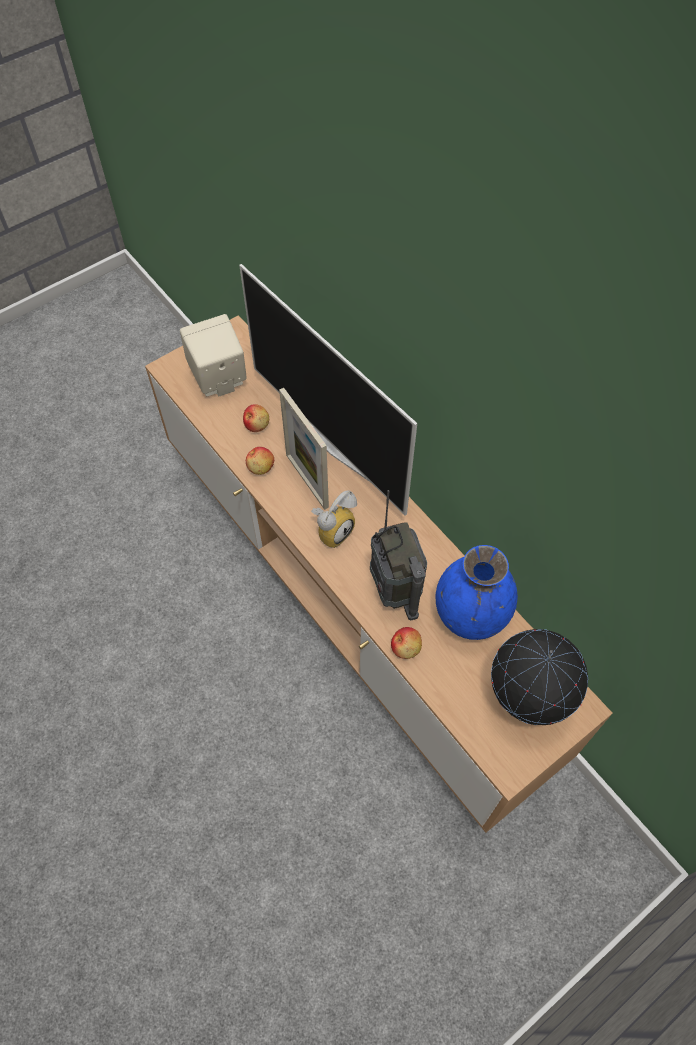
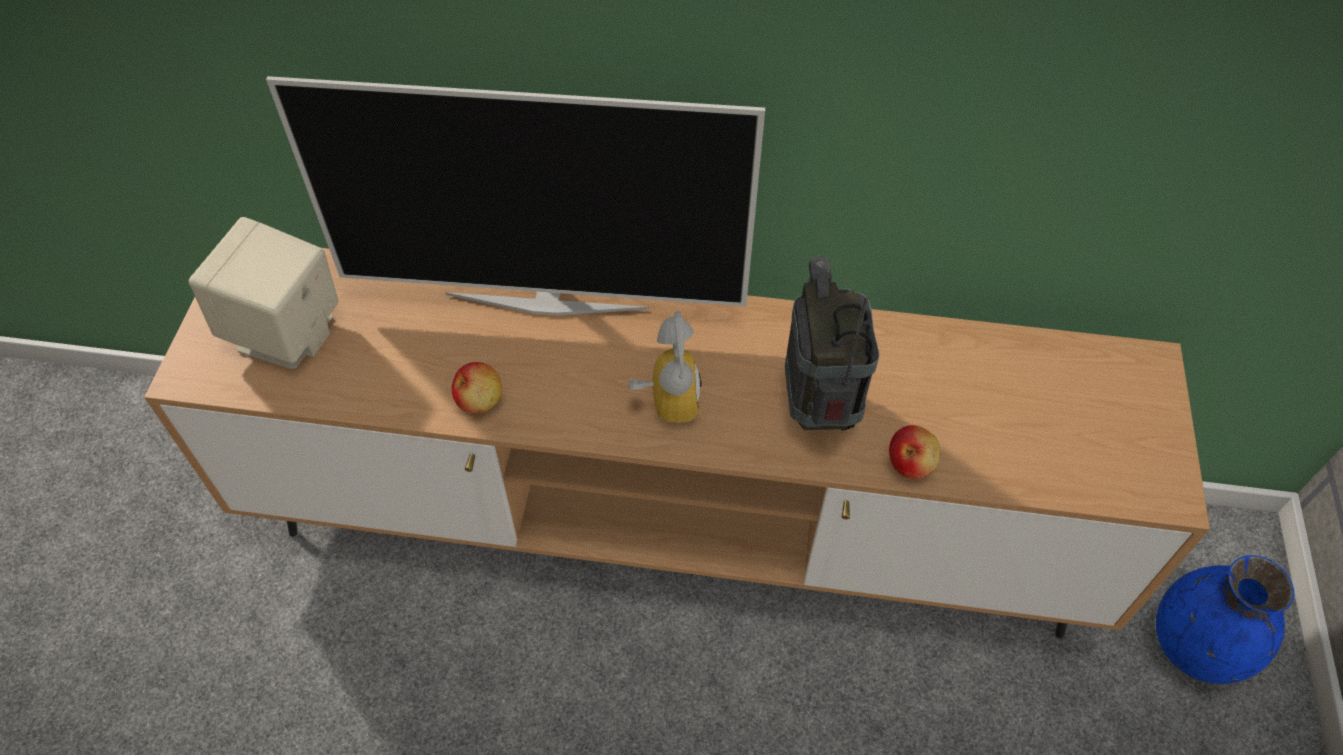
camera: 45 degrees left, 5 degrees down
(257, 424) = (412, 351): apple -> none
(307, 481) = (562, 368): picture frame -> none
(394, 589) = (819, 408): radio -> radio turned 120 degrees counterclockwise
(471, 615) = (933, 363): blue vase -> blue vase (1196, 646)
(528, 696) = (1091, 399): globe -> none

